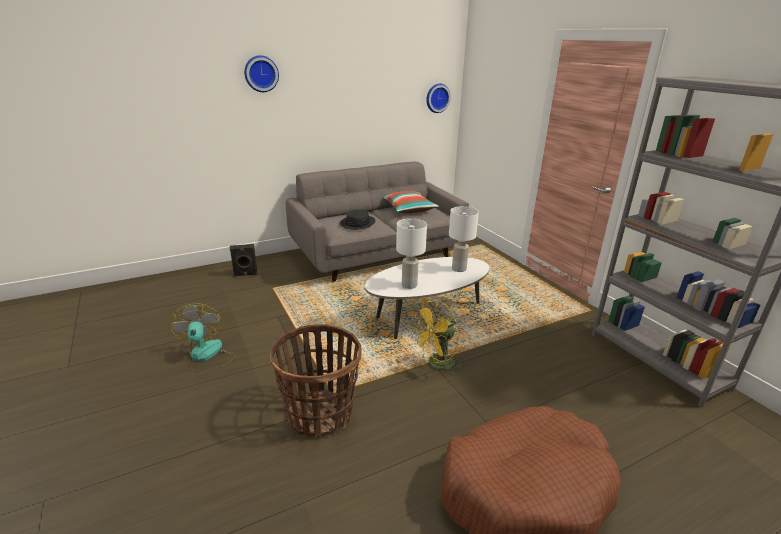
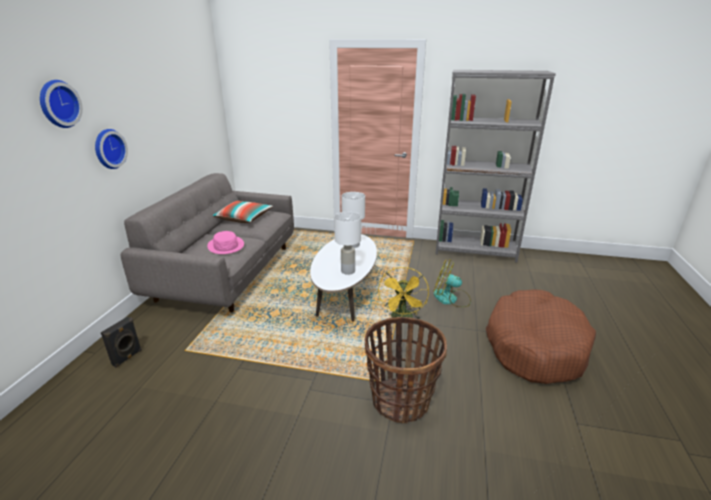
camera: 50 degrees left, 0 degrees up
(206, 356) = (237, 443): fan -> fan (451, 299)
(357, 223) = (226, 246): black hat -> pink hat
(437, 98) = (210, 108): wall clock -> wall clock (108, 149)

